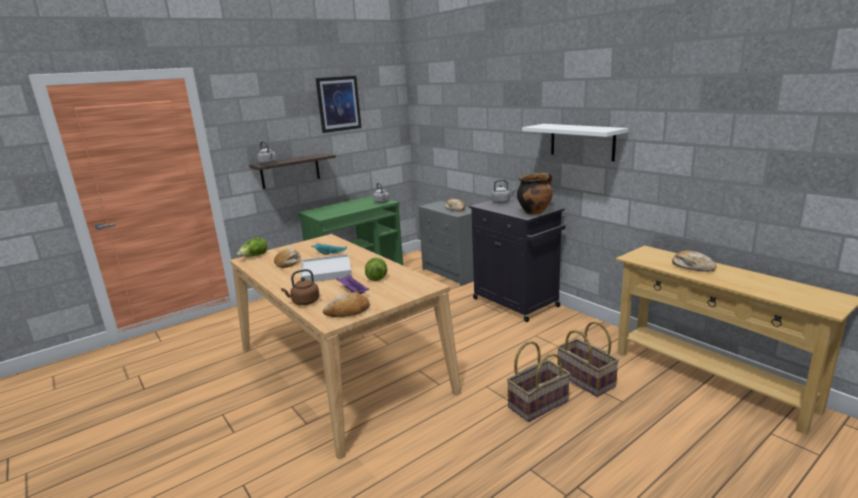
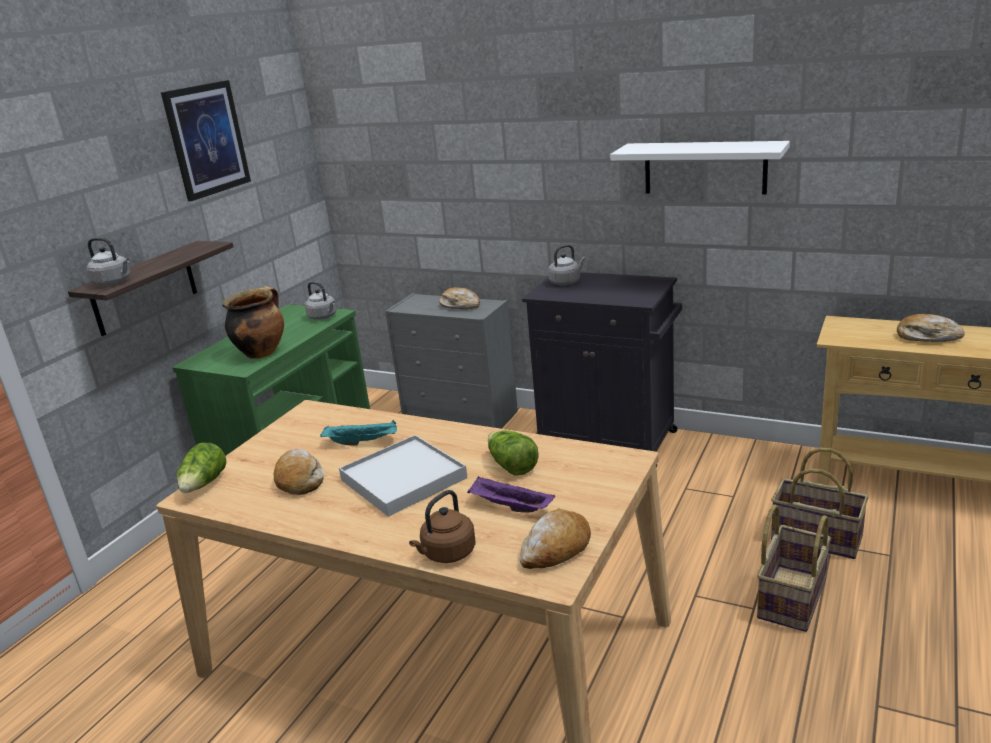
camera: 25 degrees left, 5 degrees up
(534, 212) = (643, 291): cooking pot -> cooking pot (261, 352)

